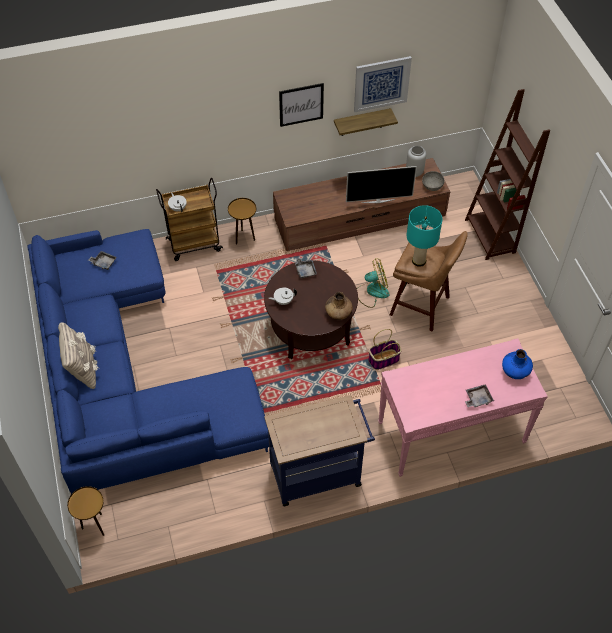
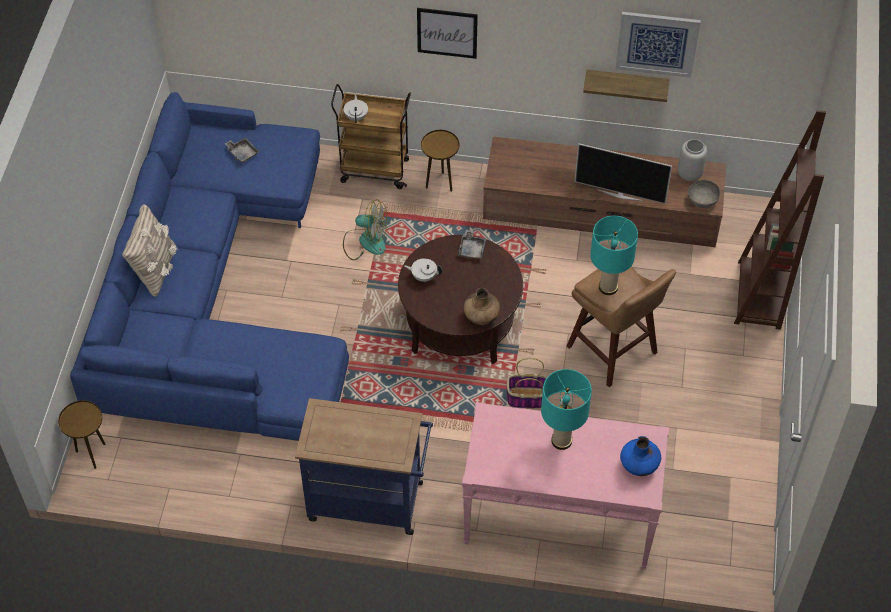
camera: 25 degrees right, 0 degrees up
(301, 104) = (542, 37): picture -> picture (447, 32)
(372, 292) = (561, 309): fan -> fan (365, 242)
(454, 376) = (561, 441): none -> turquoise table lamp
(477, 399) = (572, 479): grey tray -> none

